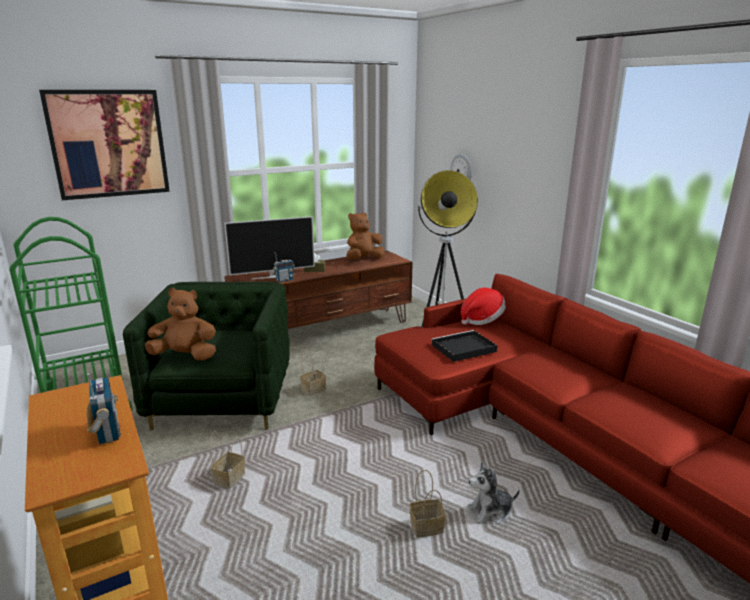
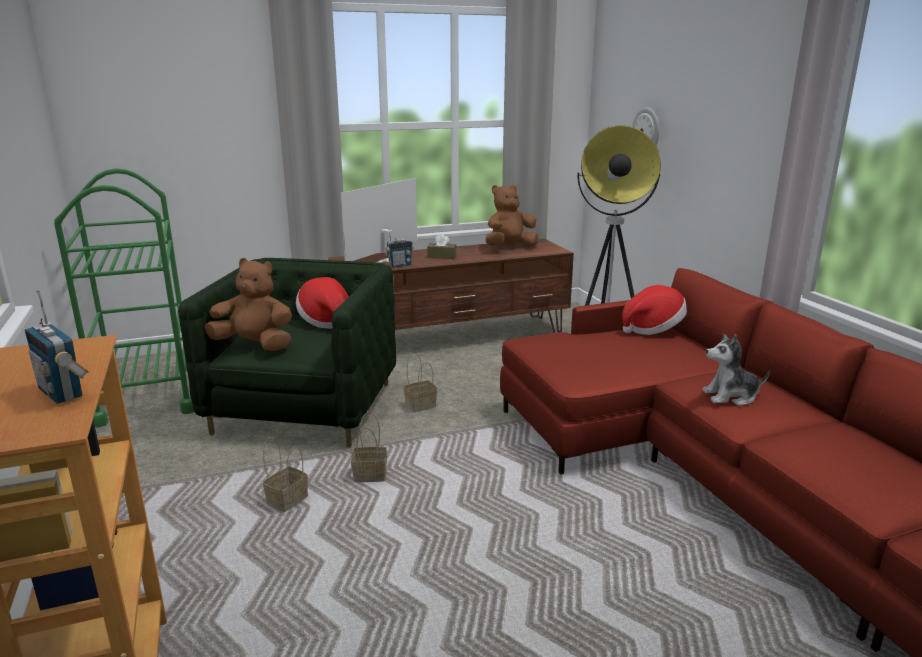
camera: 10 degrees right, 0 degrees up
(107, 433) = (63, 393): radio -> radio turned 150 degrees clockwise
(108, 144) = (194, 85): picture -> none
(236, 330) = (326, 321): none -> hat
(273, 276) = (387, 261): television -> television turned 135 degrees clockwise
(427, 527) = (526, 589): basket -> basket (371, 475)
(462, 348) = (615, 362): black tray -> none
(490, 512) = (620, 580): plush toy -> plush toy (731, 396)

